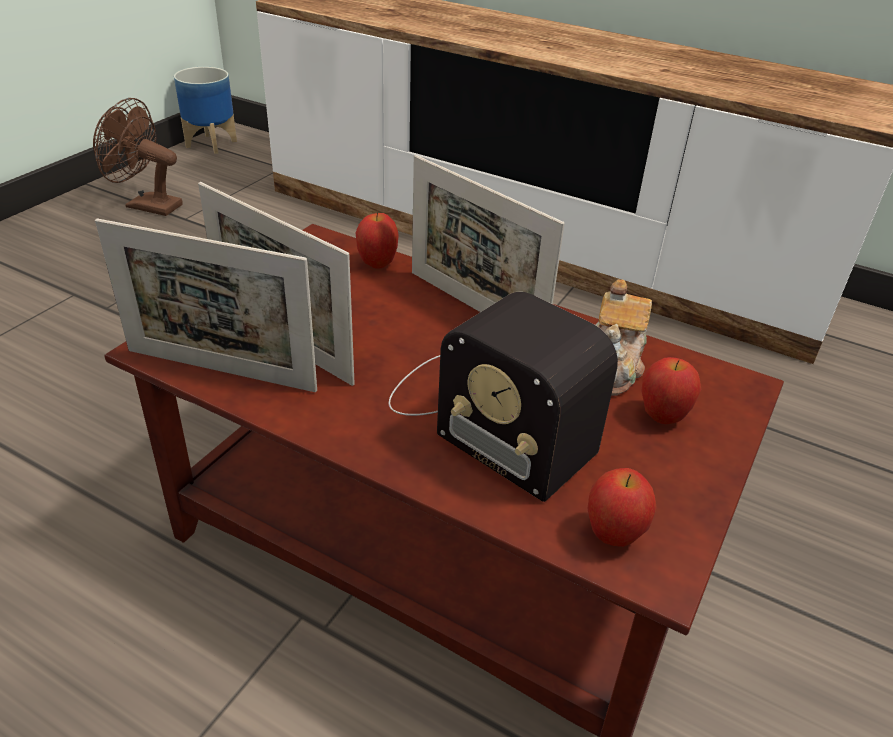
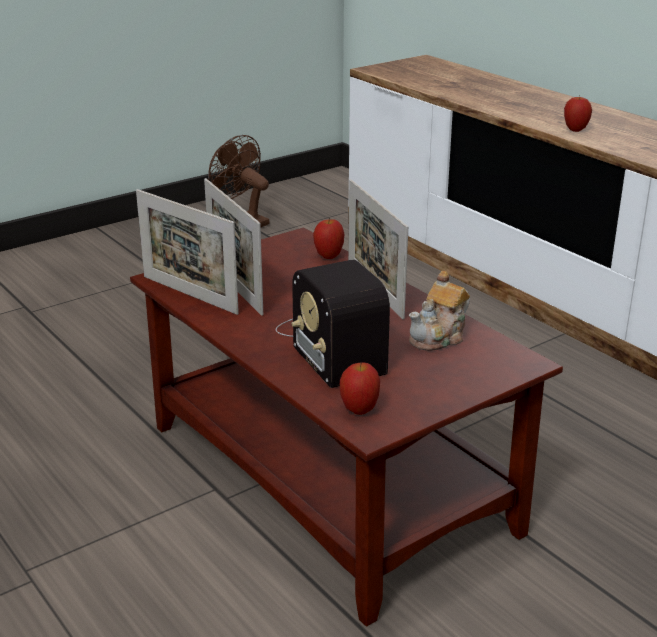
camera: 25 degrees right, 10 degrees down
(212, 144) = (316, 181): planter -> none
(662, 417) = (449, 367): apple -> apple (575, 130)

